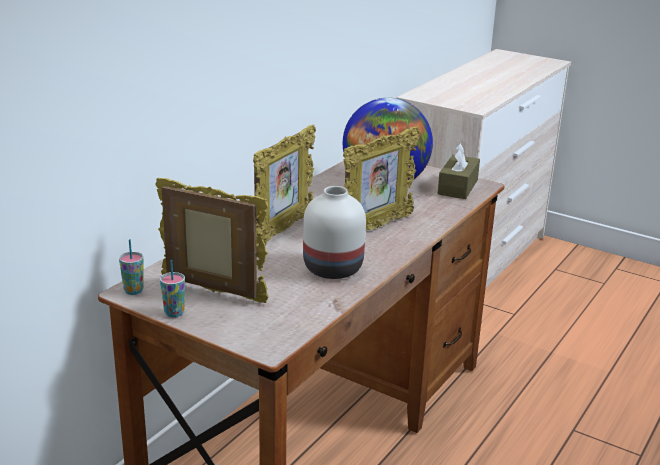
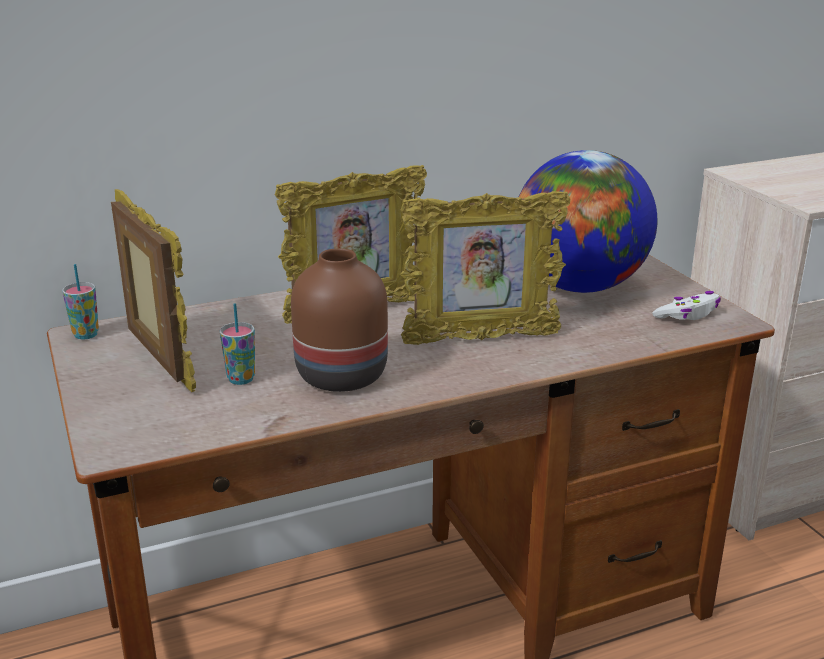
camera: 35 degrees right, 0 degrees up
(174, 313) = (84, 372): cup -> cup (241, 379)
(331, 269) = (339, 376): white vase -> brown vase
(458, 187) = (688, 315): brown tissue box -> white game controller

